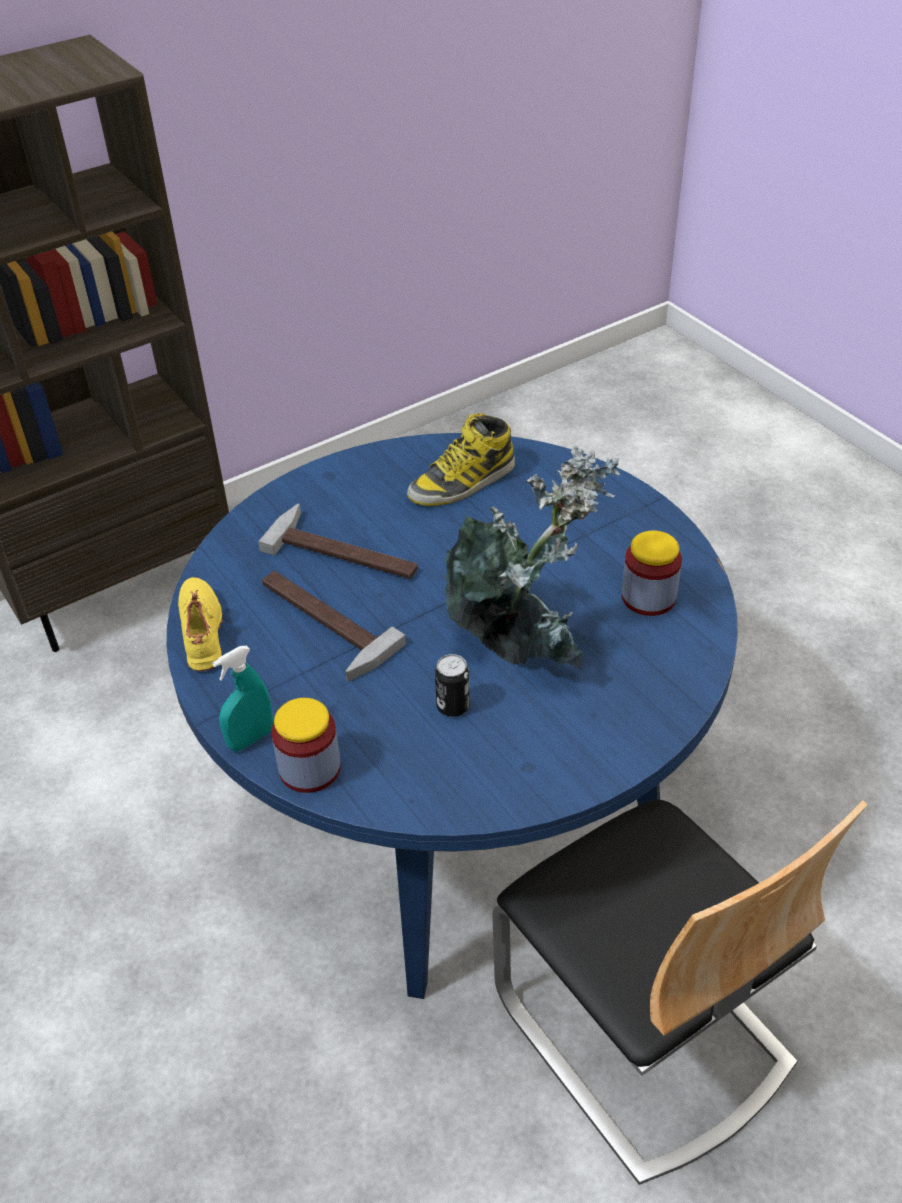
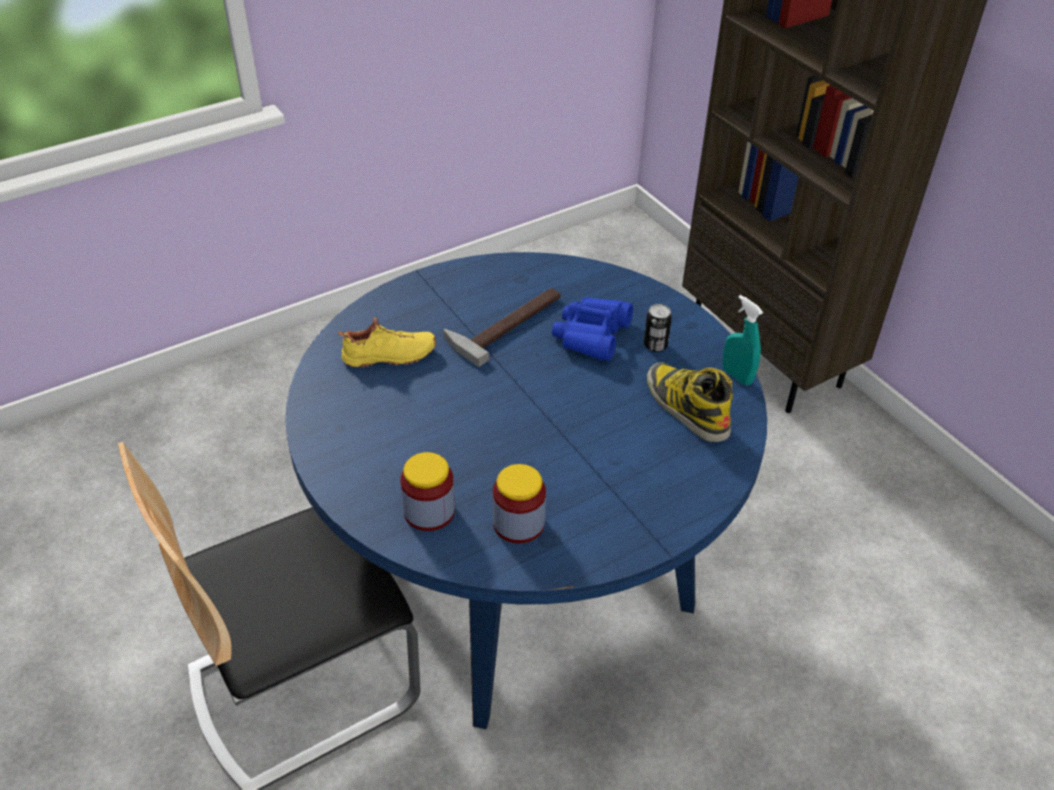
camera: 90 degrees right, 0 degrees up
(204, 631) = (505, 268): yellow shoe -> yellow shoe (389, 357)
(251, 739) = (398, 293): turquoise spray bottle -> turquoise spray bottle (737, 376)
(310, 768) = (365, 320): jar -> jar (429, 511)
(346, 550) = (591, 335): hammer -> blue binoculars
(453, 706) = (408, 390): can -> can (655, 345)
(522, 643) = (470, 434): potted plant -> none

